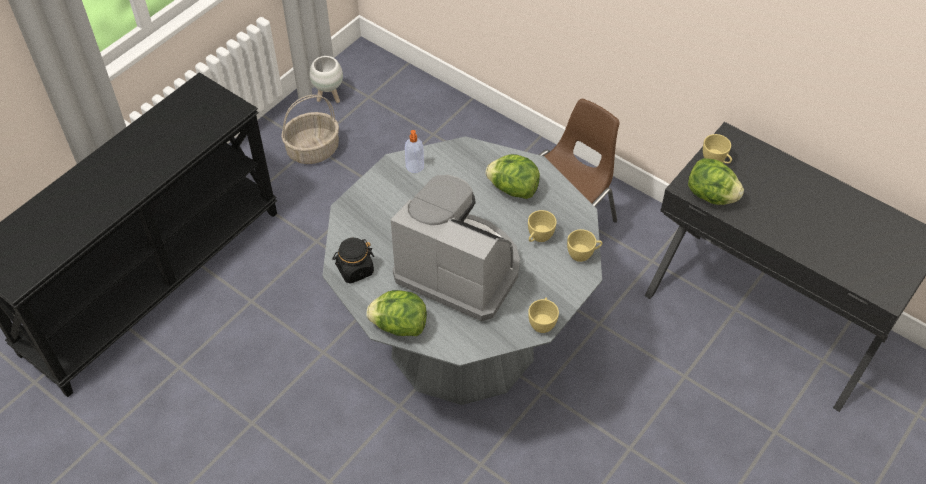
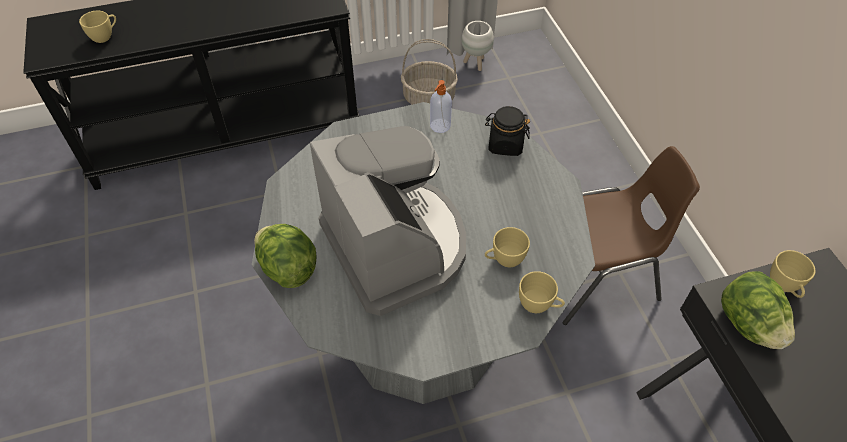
camera: 35 degrees right, 0 degrees up
(355, 270) = (299, 191): black jar -> black jar (505, 144)
(513, 189) = (518, 196): lettuce -> none
(542, 322) = (431, 354): yellow cup -> yellow cup (105, 36)

